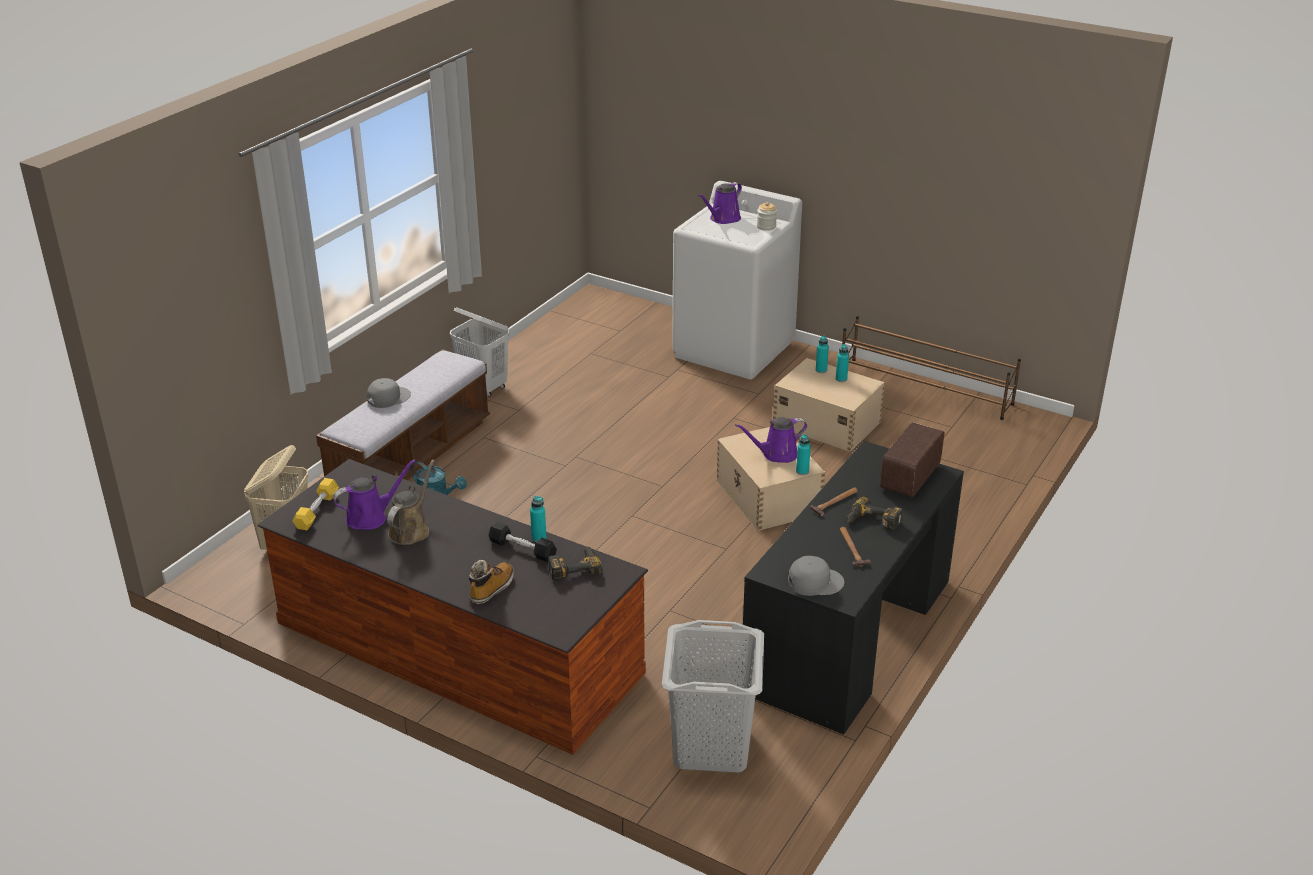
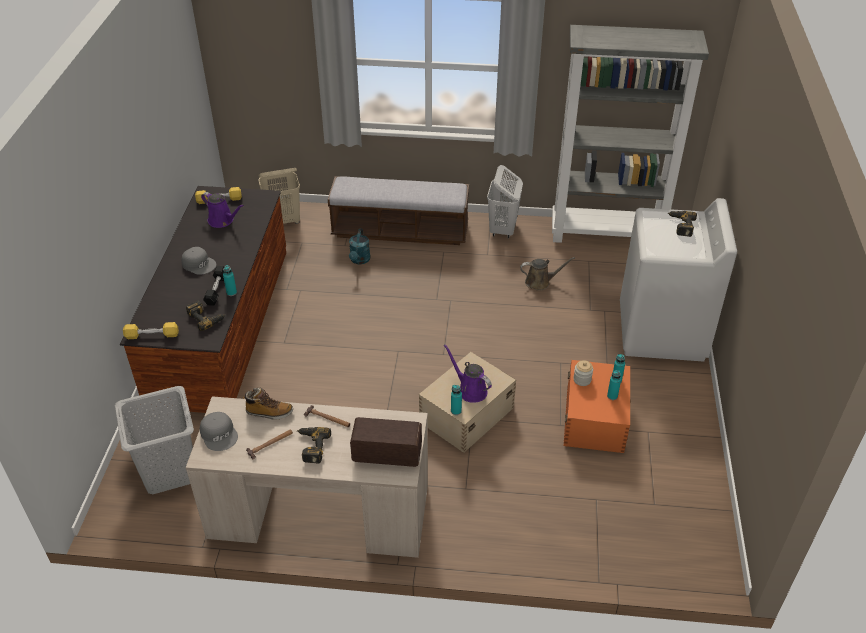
camera: 65 degrees right, 10 degrees up
(388, 397) = (389, 184): grey cap -> grey cap (199, 264)
(411, 530) = (216, 240): brown watering can -> brown watering can (540, 282)
(492, 589) = (170, 292): boot -> boot (269, 412)
(557, 329) = (607, 234): none -> grey bookcase
(573, 618) = (152, 335): none -> yellow dumbbell
(723, 219) = (680, 225): purple watering can -> power drill
(766, 226) = (689, 252): jar -> jar (582, 380)
(826, 423) = (595, 418): beige storage box -> orange storage box
(847, 634) = (319, 510): black desk -> beige desk
(926, 389) = (703, 470): brown shoe rack -> none

